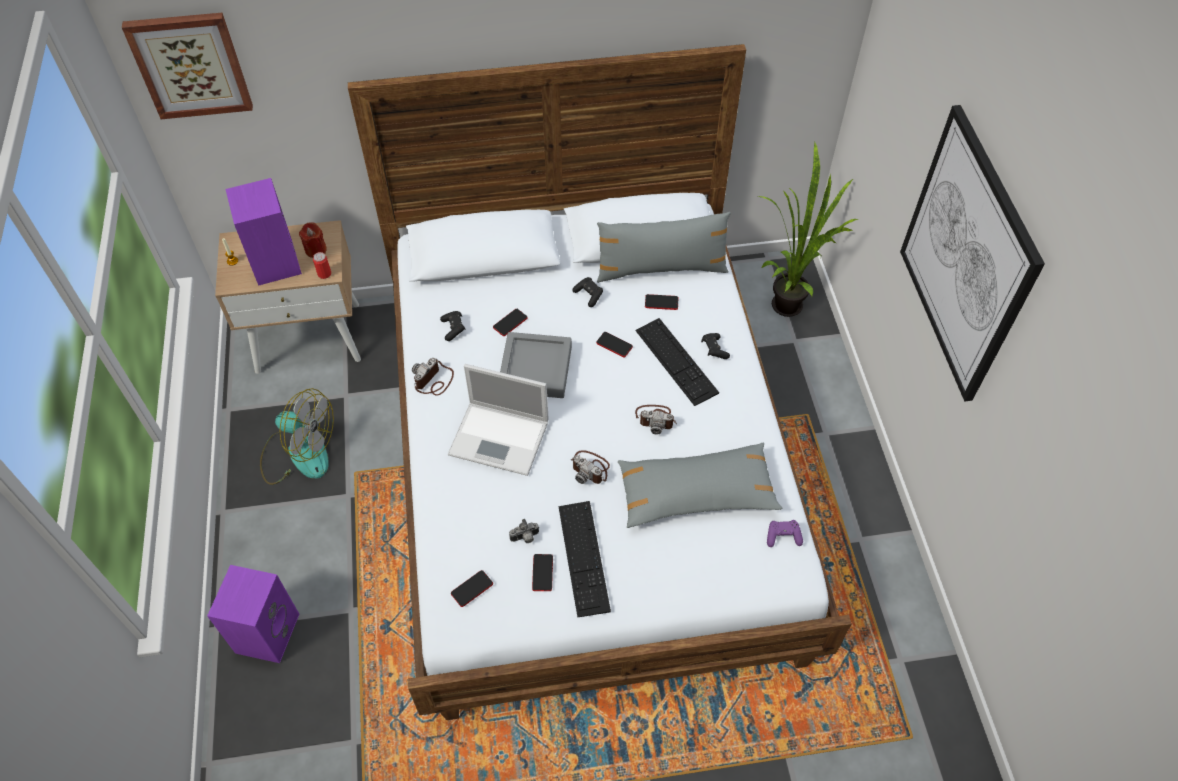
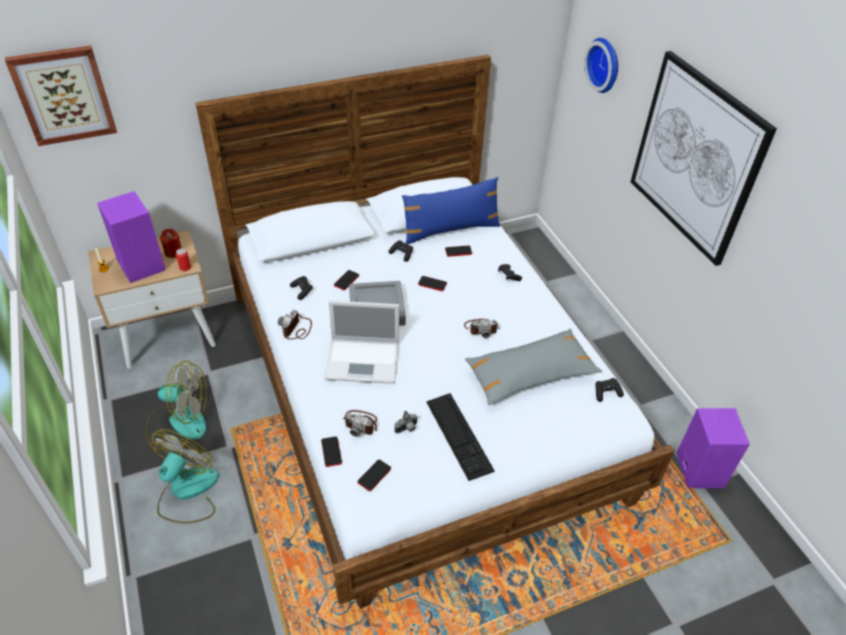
camera: 15 degrees left, 10 degrees down
(267, 631) = (181, 569): purple speaker -> purple speaker (698, 469)
(291, 542) = (187, 492): none -> fan
(542, 573) = (429, 452): phone -> phone (331, 452)
(590, 468) = (442, 370): camera -> camera (361, 423)
(661, 268) = (450, 230): grey pillow -> blue pillow
(676, 361) = (483, 288): keyboard -> none
(783, 536) = (606, 393): purple game controller -> black game controller
(790, 301) = (534, 257): potted plant -> none
(897, 85) = (605, 64): none -> wall clock

